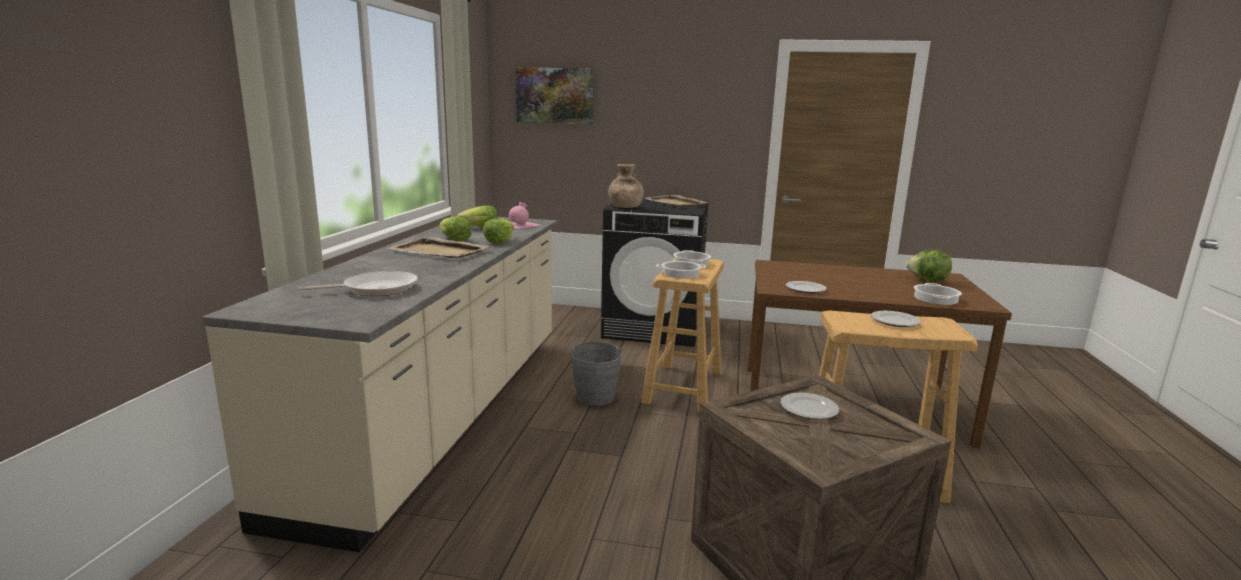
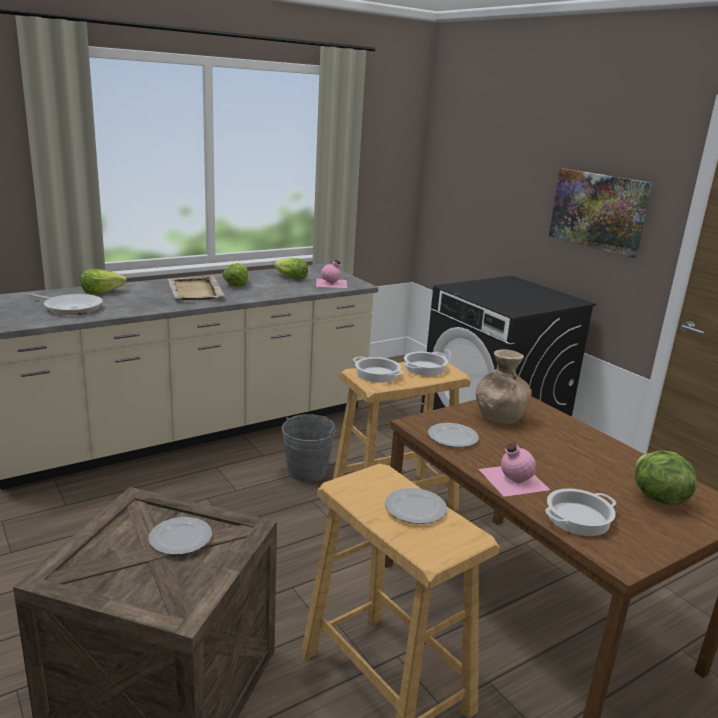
camera: 45 degrees right, 5 degrees up
(499, 241) = (260, 294): lettuce -> lettuce (102, 292)
(555, 95) = (473, 150): picture -> picture (598, 211)
(625, 207) = (461, 288): brown vase -> brown vase (499, 416)
(675, 203) = (537, 297): beige tray -> none
(875, 295) = (512, 478): none -> pink bottle

